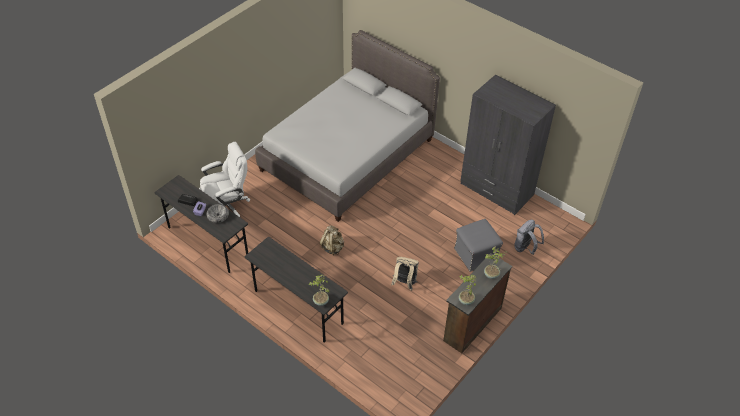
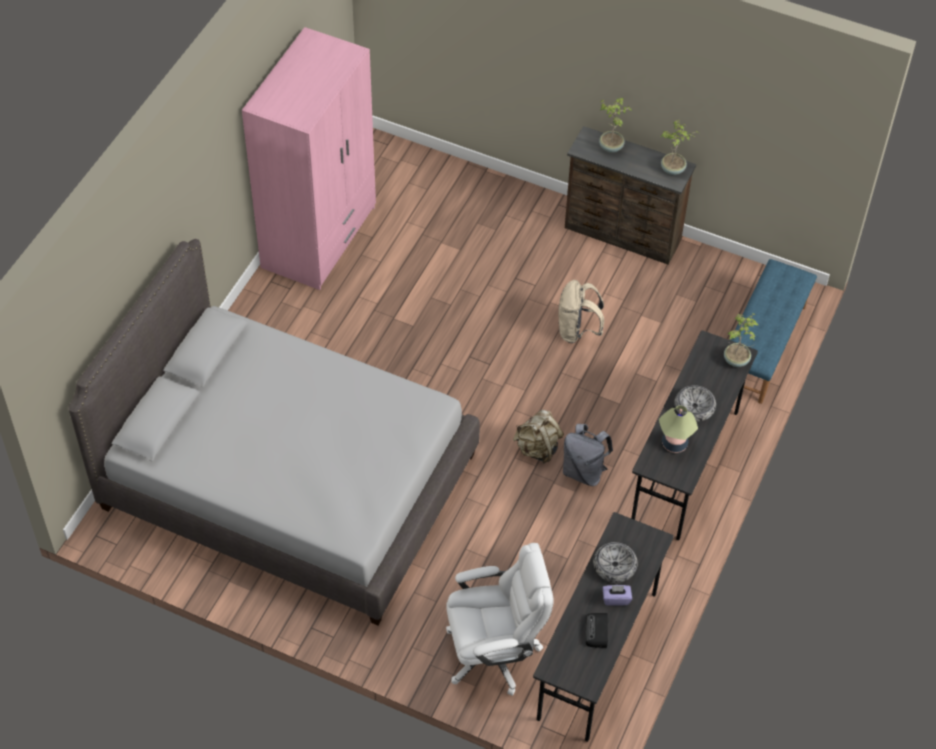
camera: 105 degrees left, 5 degrees up
(228, 206) = (494, 652): white office chair -> white office chair turned 120 degrees clockwise
(277, 258) = (674, 443): none -> table lamp
(296, 273) = (694, 407): none -> bowl
(367, 371) = (763, 347): none -> blue bench
(476, 255) = (482, 247): grey ottoman -> none
(496, 190) = (320, 237): grey wardrobe -> pink wardrobe
(525, 248) = (445, 186): grey backpack -> grey backpack (584, 471)

